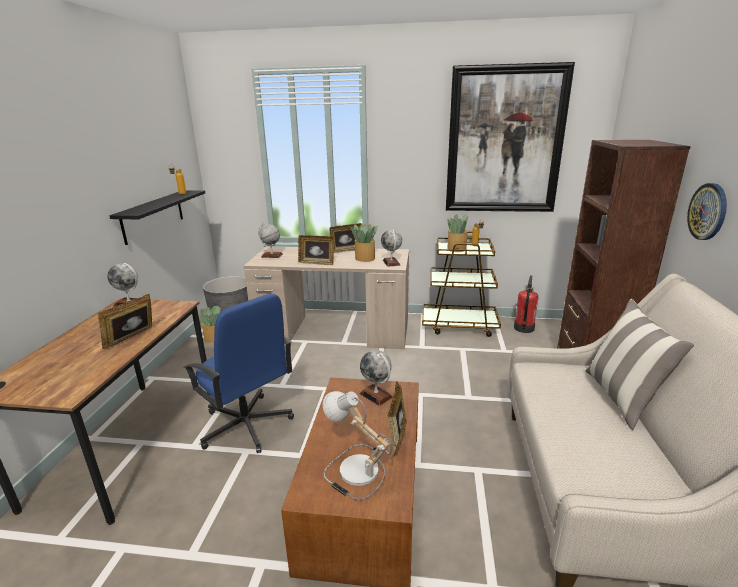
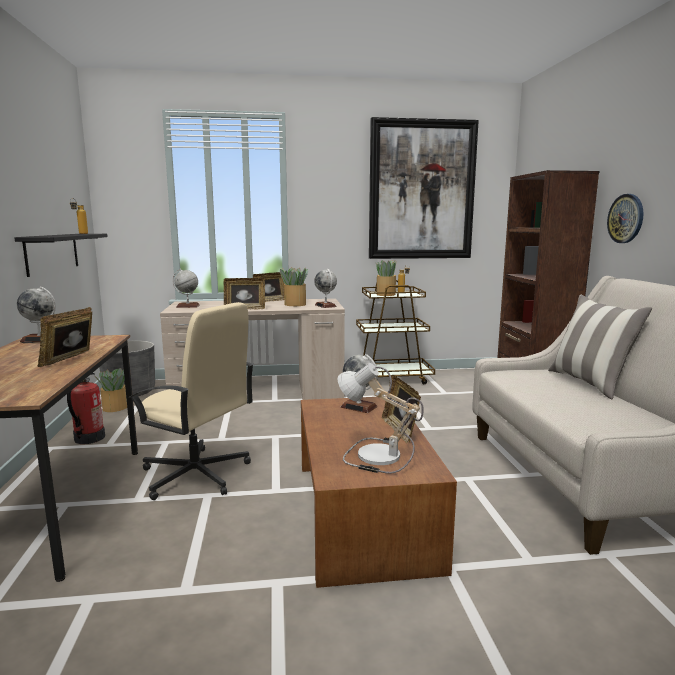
camera: 15 degrees left, 10 degrees down
(246, 426) = (196, 475): blue office chair -> beige office chair
(523, 328) = (454, 376): fire extinguisher -> fire extinguisher (89, 438)

